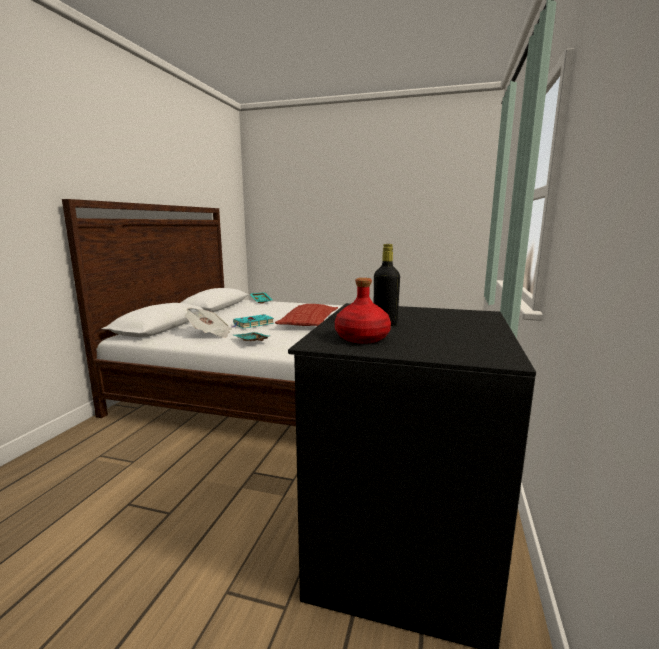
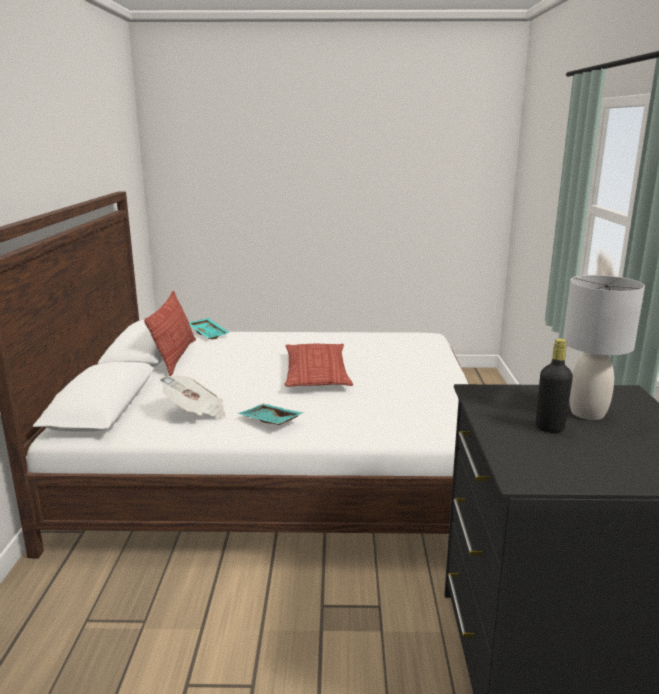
camera: 15 degrees left, 5 degrees up
(229, 309) = (175, 357): none -> pillow
(252, 324) = (241, 386): turquoise book -> none
(362, 338) = (557, 461): red bottle -> none
(430, 320) = (587, 413): none -> grey table lamp

